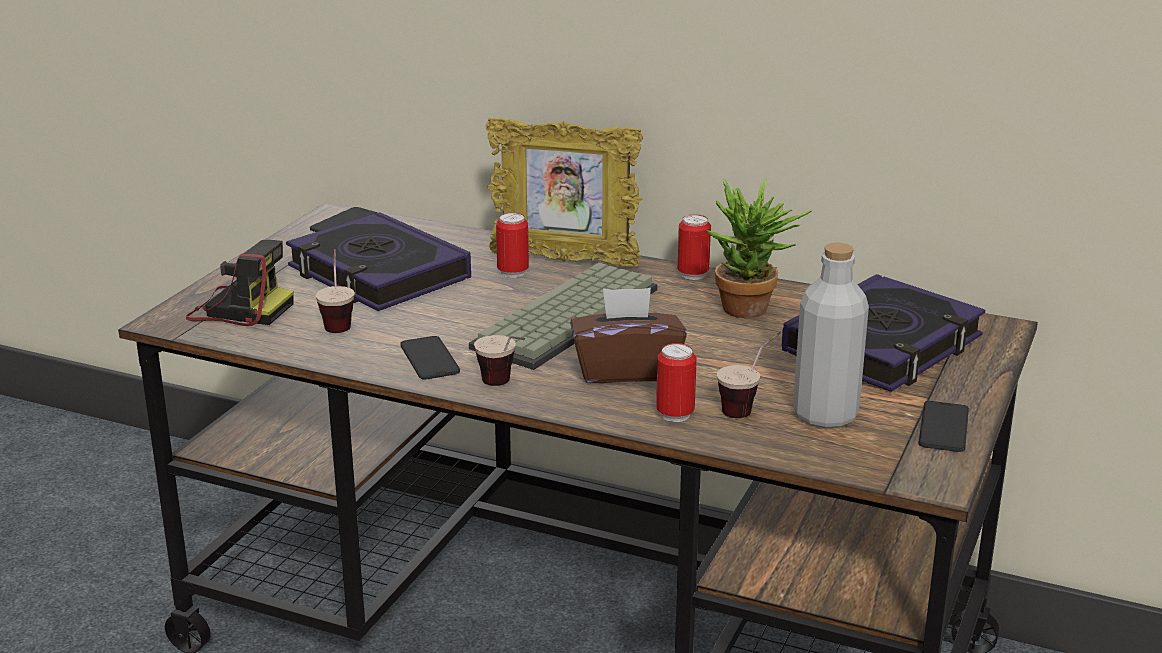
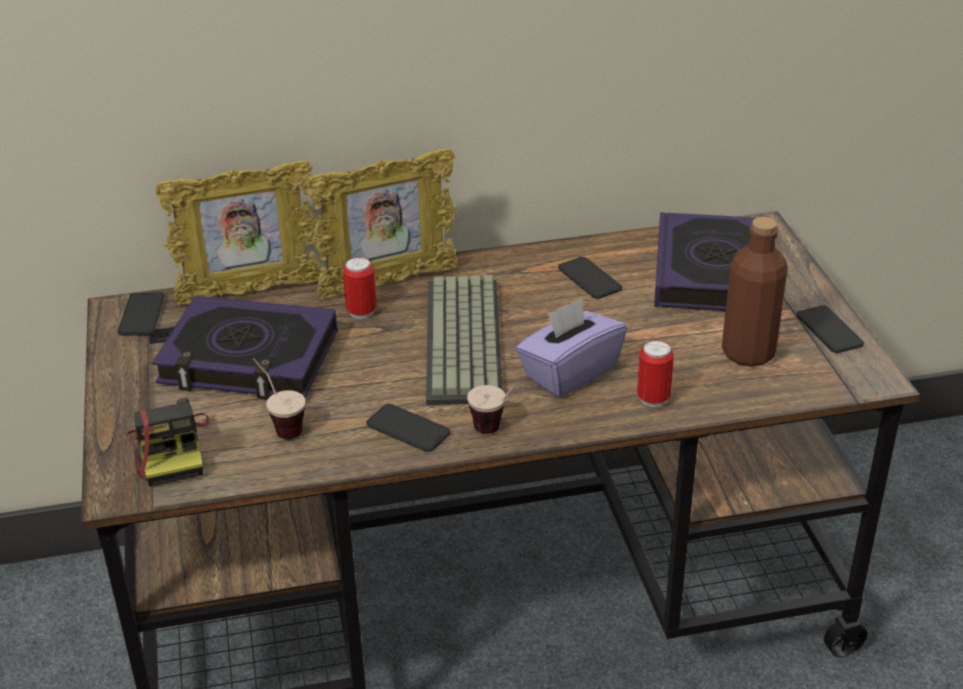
camera: 35 degrees left, 10 degrees up
(239, 309) = (171, 450): camera -> camera turned 90 degrees clockwise
(445, 233) = (249, 292): none -> picture frame
(626, 370) = (569, 373): brown tissue box -> purple tissue box
(693, 274) = (503, 258): can -> none
(749, 407) = (692, 368): cup -> none
(751, 312) = (589, 279): potted plant -> phone
(825, 415) = (748, 353): grey bottle -> brown bottle

